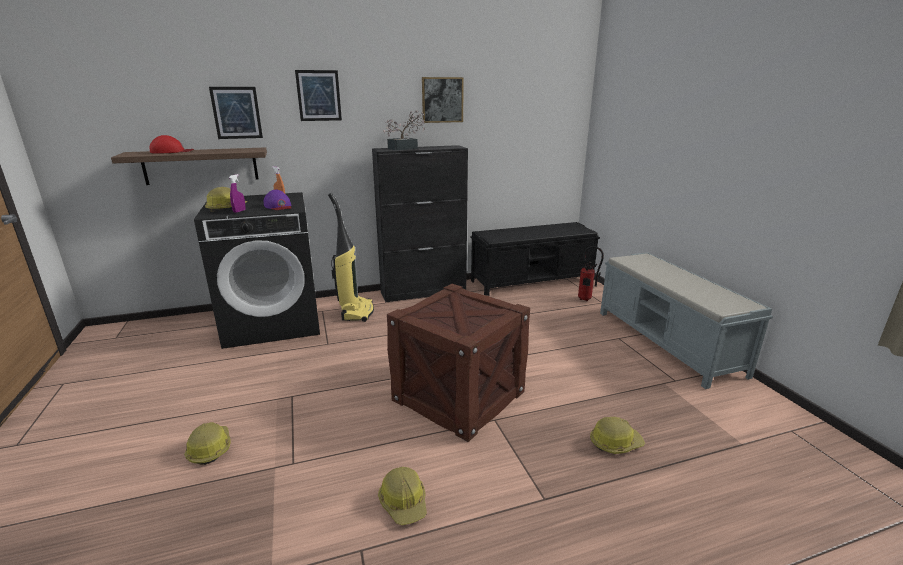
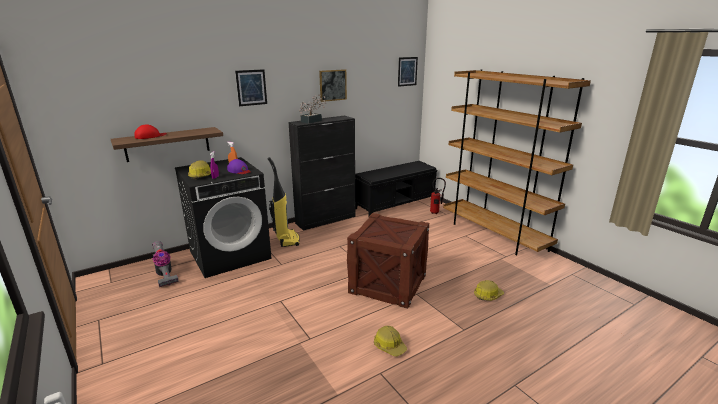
camera: 15 degrees left, 0 degrees up
(179, 338) = (164, 275): none -> vacuum cleaner
(210, 449) = (249, 340): hard hat -> none
(236, 113) = (194, 103): picture -> picture (407, 71)
(667, 342) = (493, 234): grey bench -> brown bookcase

